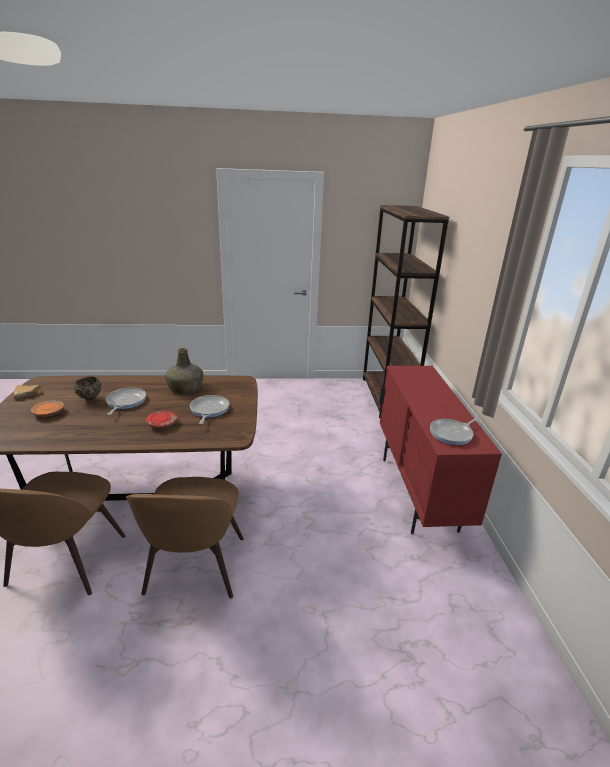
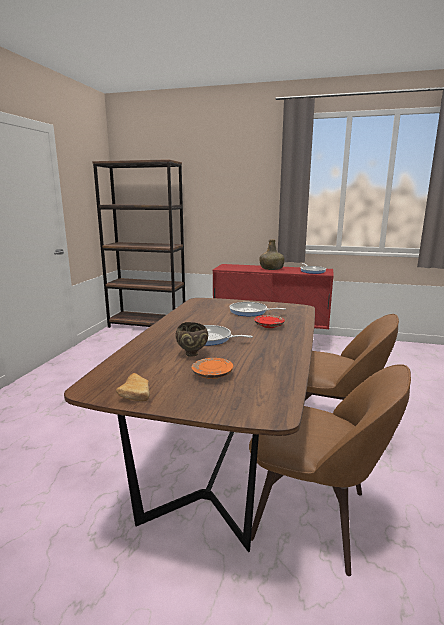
camera: 70 degrees left, 10 degrees down
(186, 389) = (198, 317): green bottle -> green bottle (271, 268)

